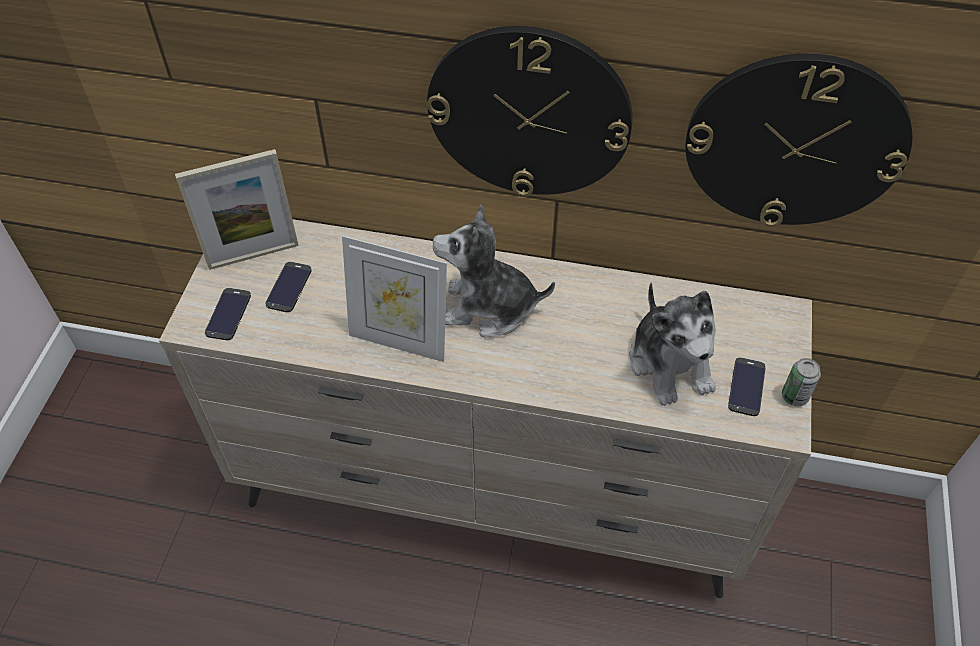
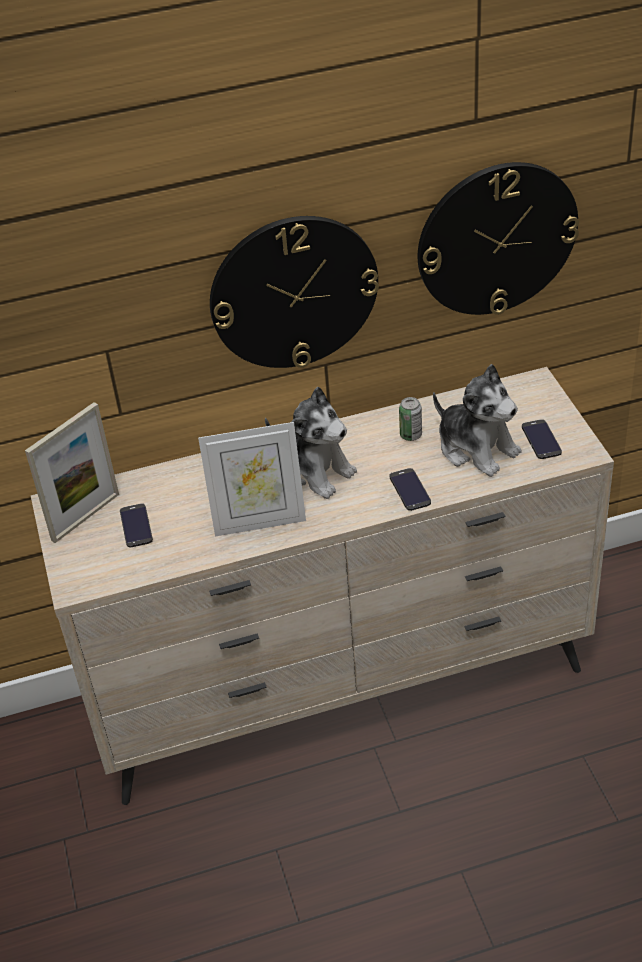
camera: 25 degrees left, 10 degrees down
(228, 314) = (100, 566): phone -> phone (410, 490)
(489, 308) = (312, 471): plush toy -> plush toy turned 120 degrees counterclockwise
(794, 396) = (578, 431): can -> can (411, 435)

